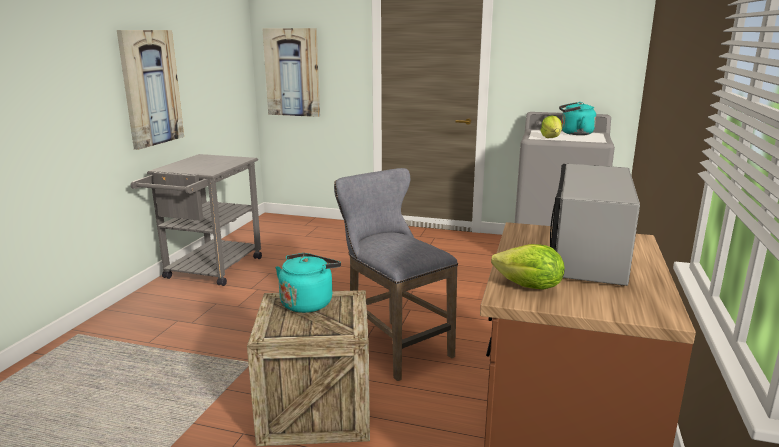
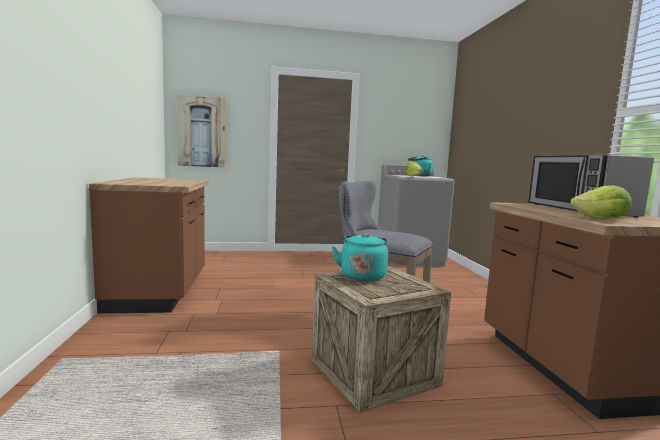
camera: 25 degrees left, 10 degrees down
(151, 88) = (113, 118): picture -> none
(209, 271) = (160, 292): grey cart -> brown counter

